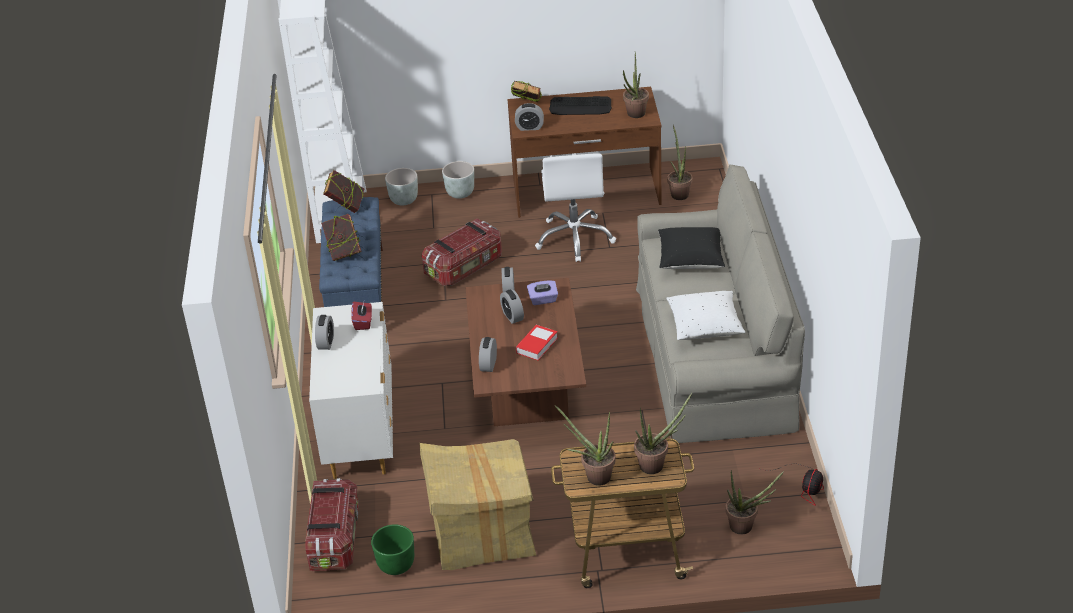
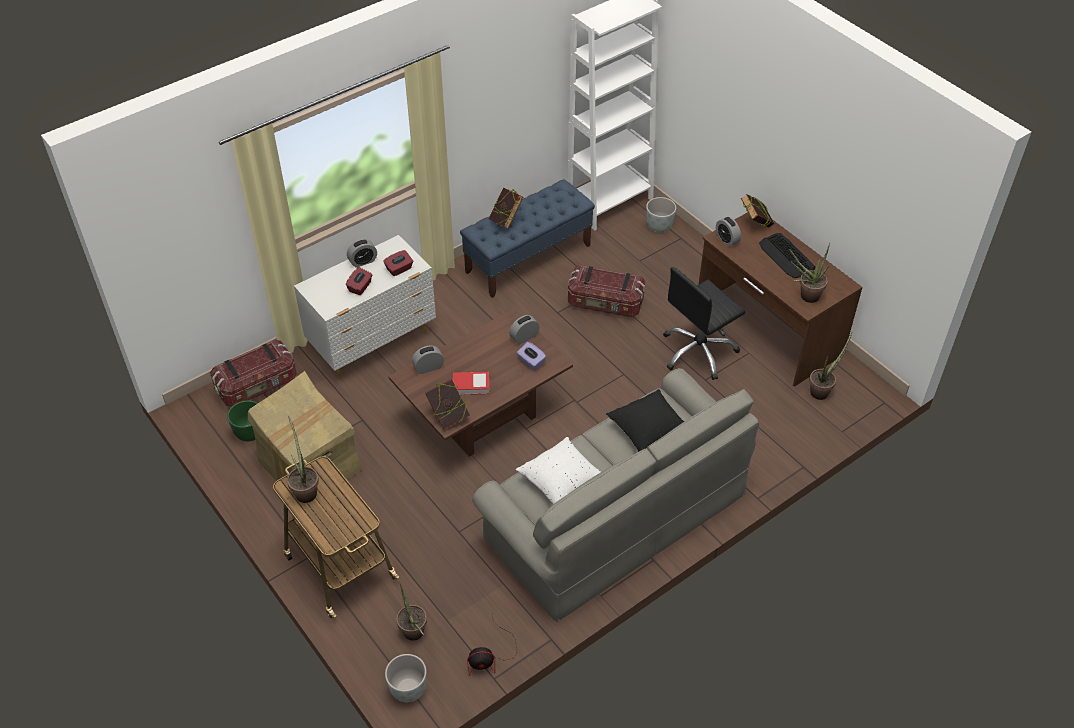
camera: 55 degrees right, 10 degrees up
(346, 207) = (564, 193): book -> book (448, 416)
(361, 355) = (360, 287): none -> red tissue box
(460, 193) = (696, 254): grey planter -> grey planter (408, 690)
(512, 316) = (497, 353): alarm clock -> none
(575, 238) = (698, 352): white office chair -> black office chair
(656, 465) = (341, 525): potted plant -> none

